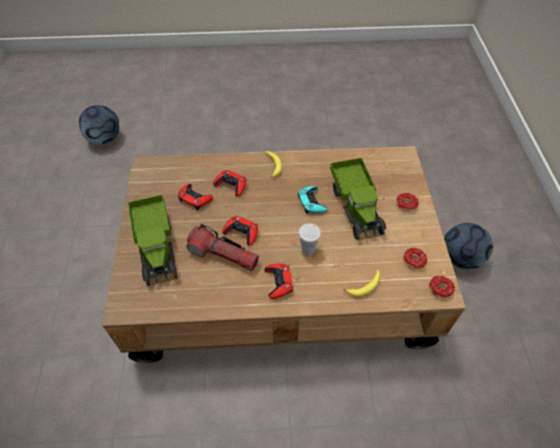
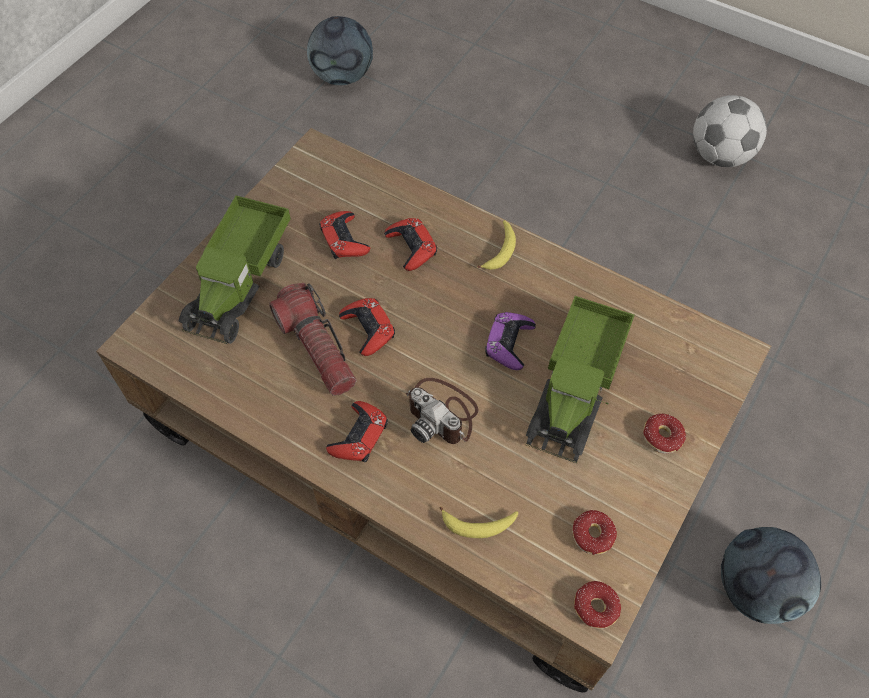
camera: 35 degrees right, 5 degrees up
(308, 249) = (442, 413): white cup -> camera
(310, 94) = (720, 156): none -> football
(311, 202) = (509, 343): turquoise game controller -> purple game controller

